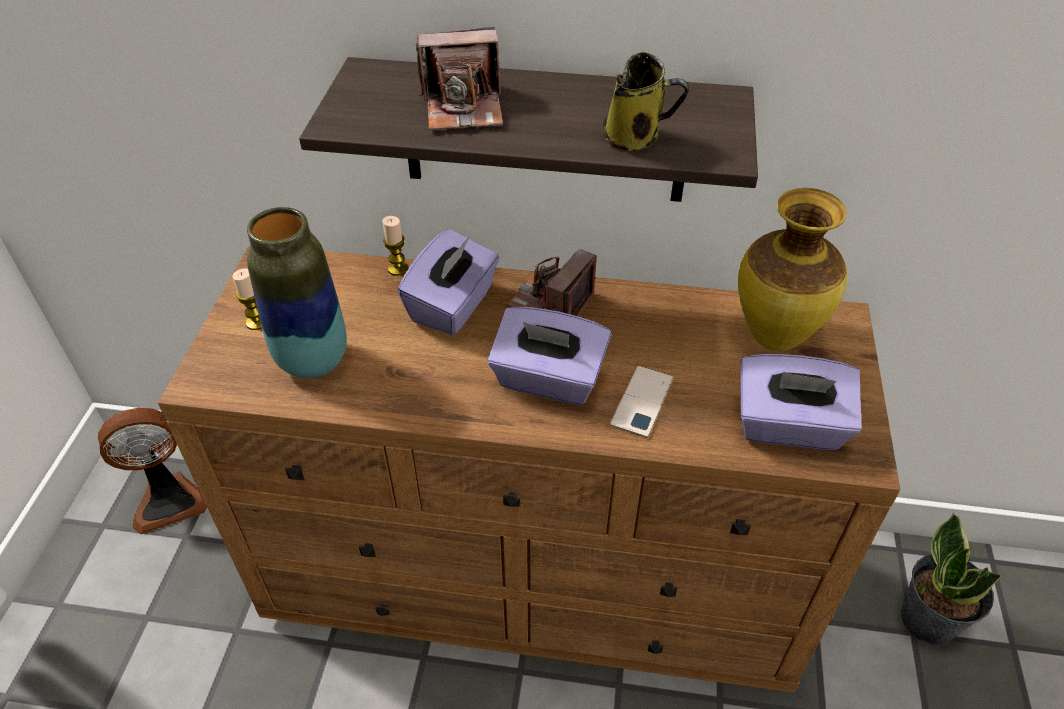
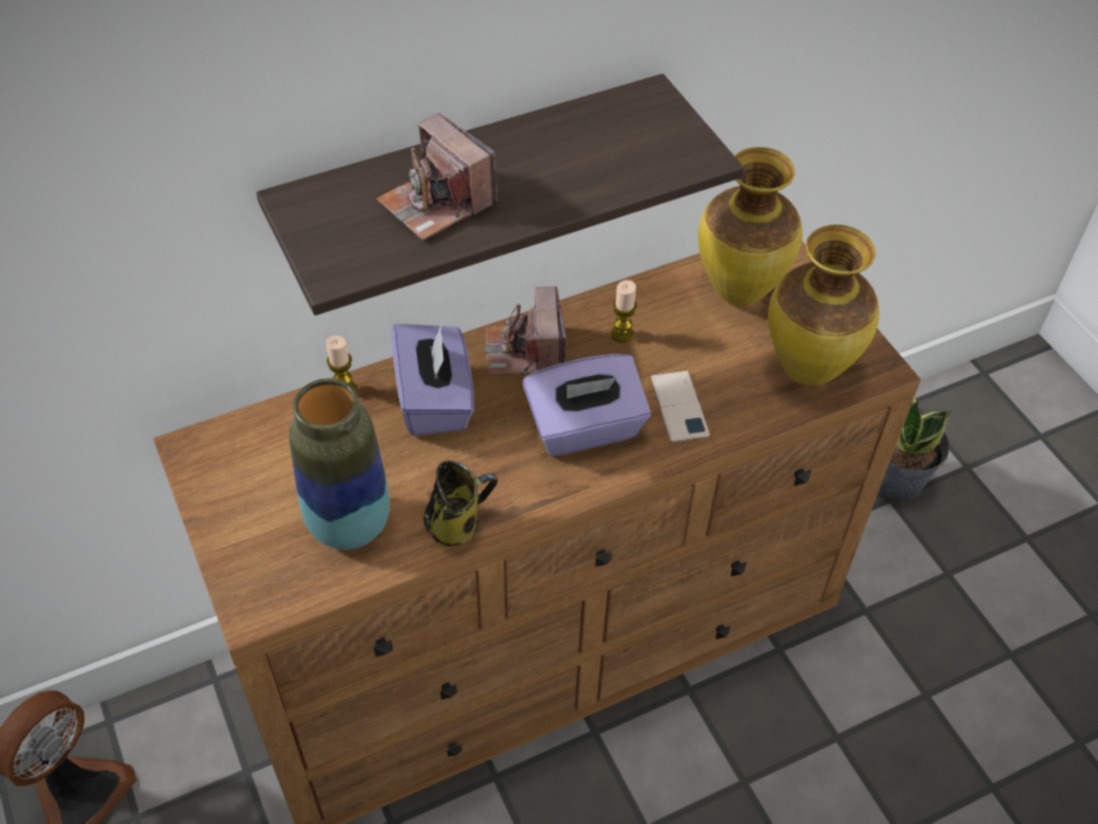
camera: 35 degrees left, 5 degrees up
(256, 322) = (251, 517): candle -> candle (622, 334)
(464, 108) = (437, 203): camera -> camera turned 90 degrees clockwise
(635, 137) = (616, 170): mug -> mug (457, 523)
(789, 427) = (808, 369): purple tissue box -> vase

